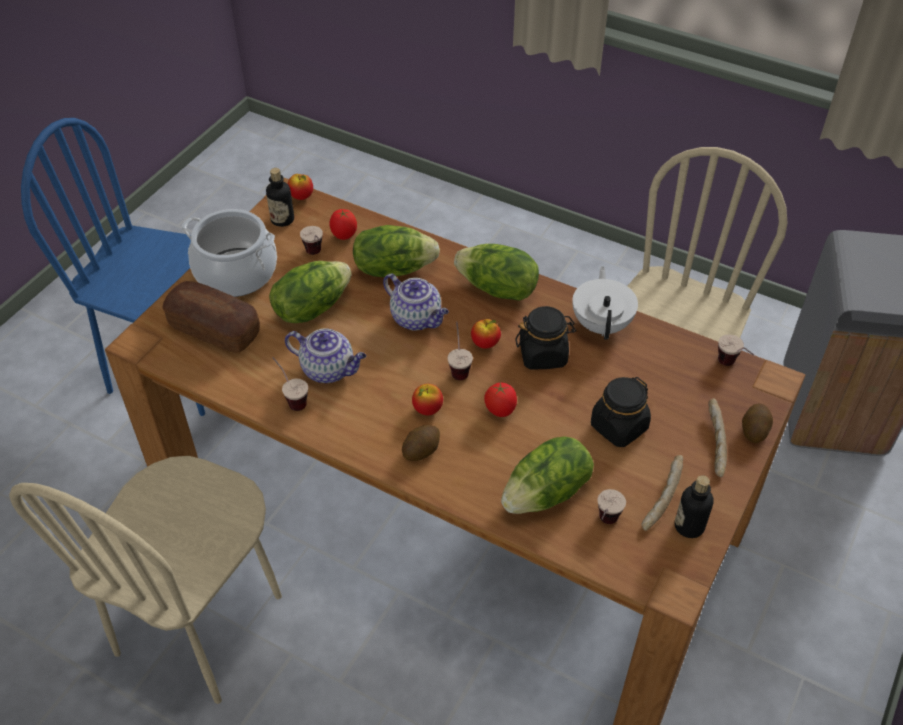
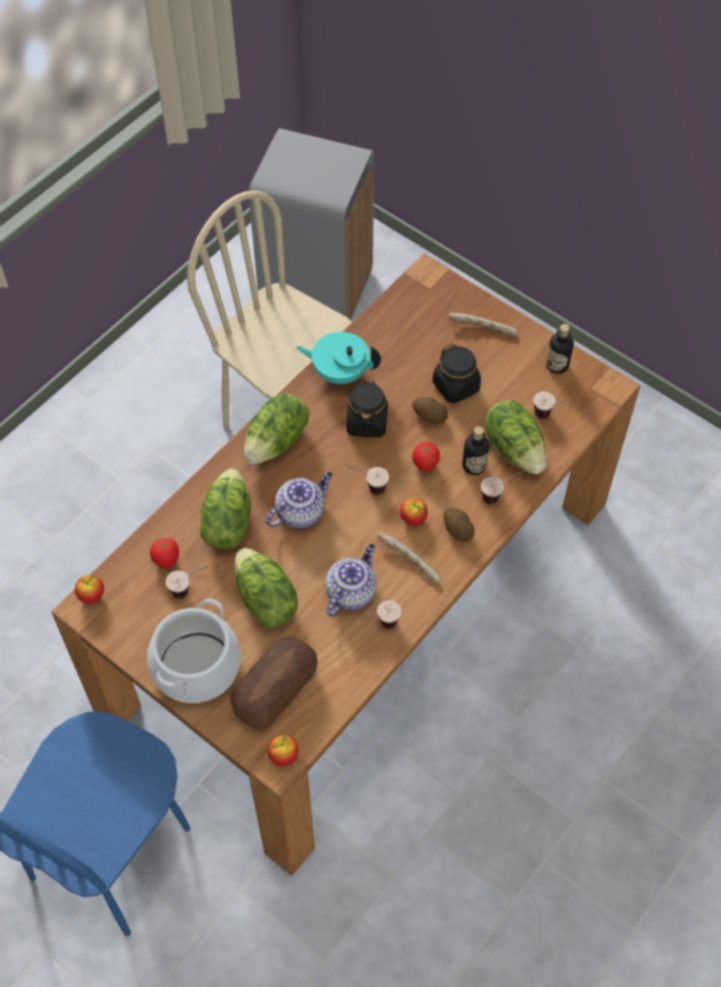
camera: 80 degrees left, 10 degrees up
(200, 625) = (449, 835): beige chair -> none
(282, 219) = (123, 617): bottle -> bottle (474, 465)
(485, 344) = (344, 463): apple -> apple (283, 755)
(602, 324) = (340, 372): white teapot -> turquoise teapot
(660, 497) = (529, 376): bread -> bread (408, 562)
(732, 367) = (407, 296): cup -> cup (499, 496)
(754, 430) = (474, 301): potato -> potato (429, 416)

